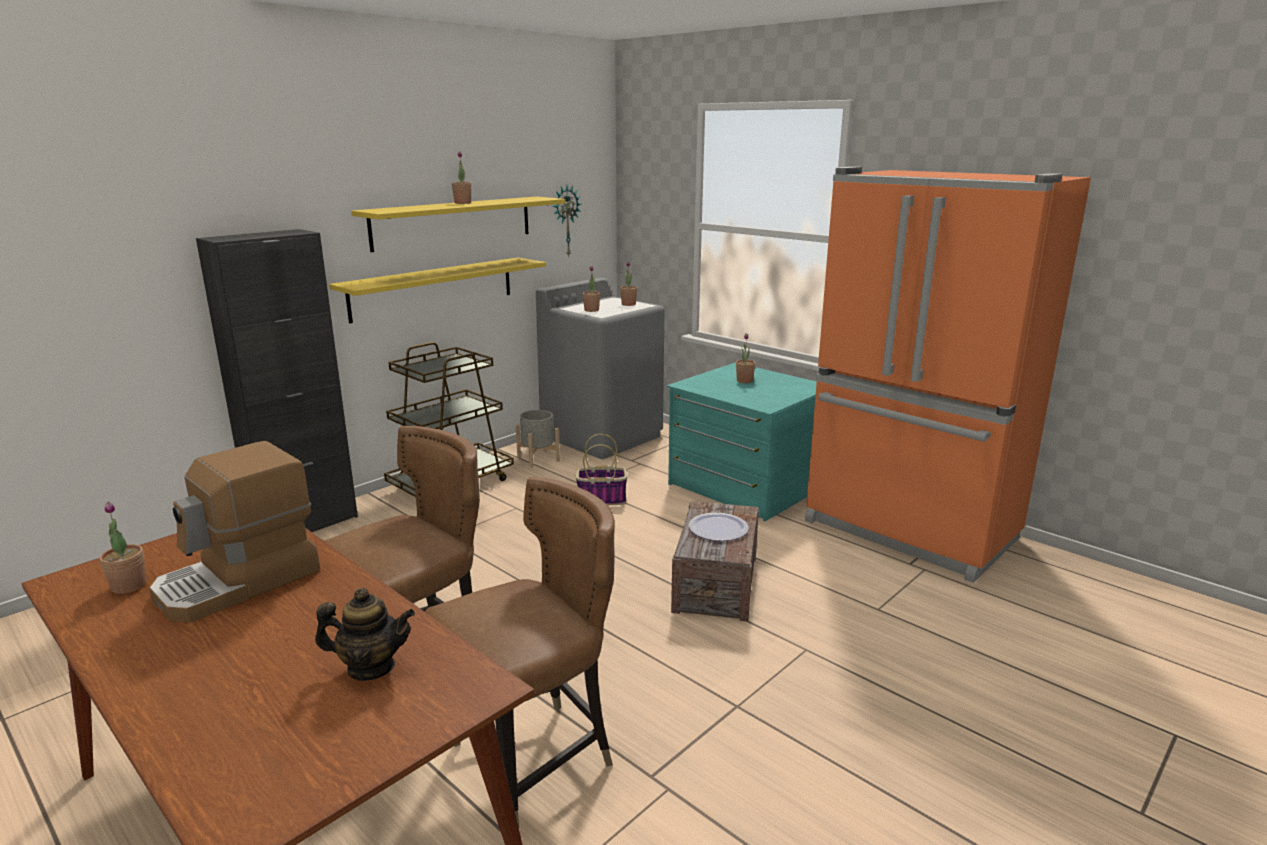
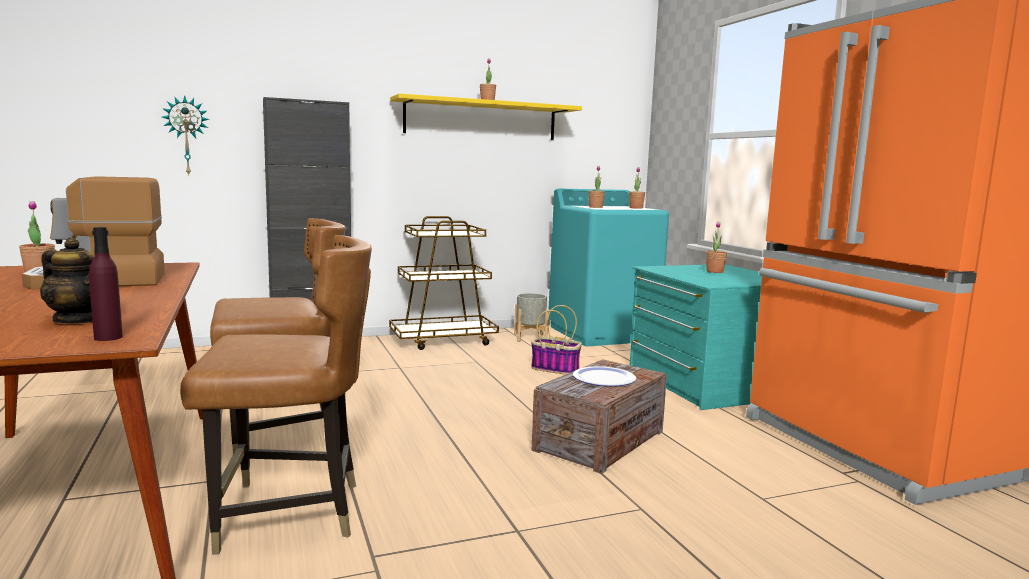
camera: 25 degrees right, 10 degrees down
(433, 288) = (456, 172): yellow shelf -> none
(459, 687) = (108, 337): none -> purple bottle
(565, 221) = (593, 134): wall clock -> wall clock (186, 136)
(602, 436) = (603, 333): grey washing machine -> turquoise washing machine

